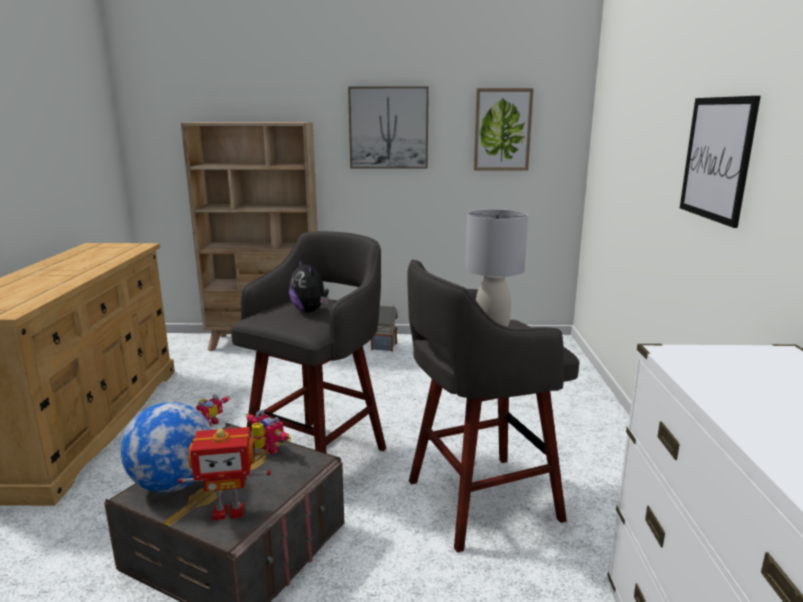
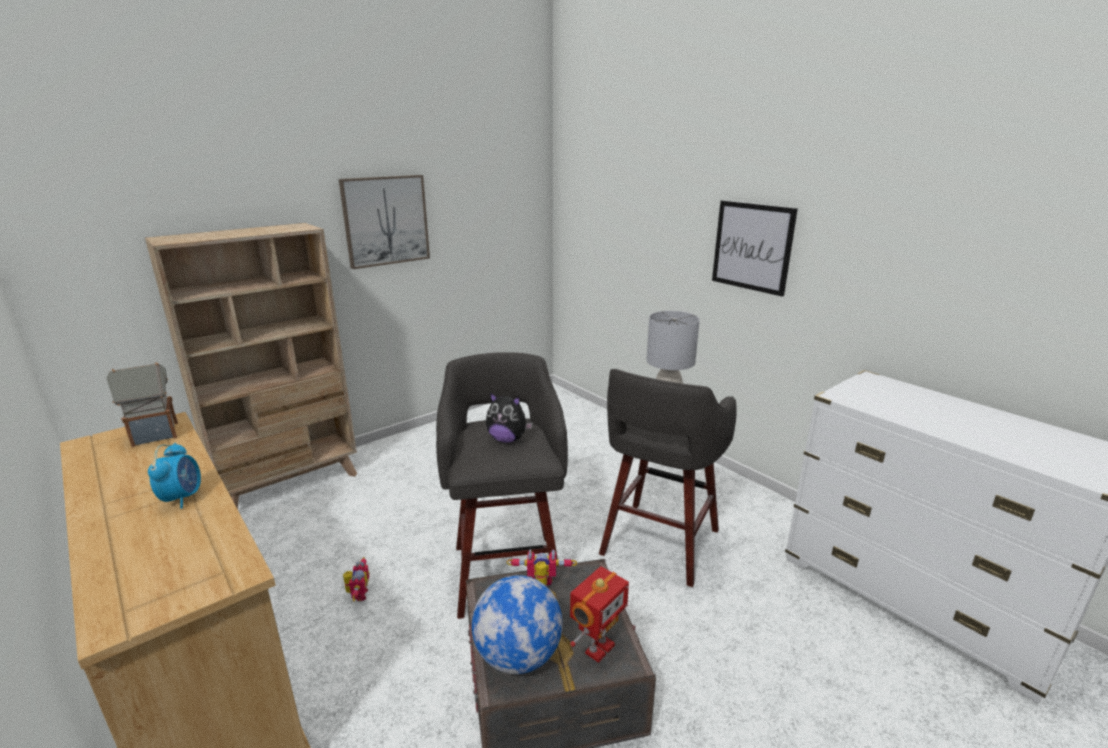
camera: 40 degrees left, 5 degrees up
(68, 276) = (182, 498): none -> alarm clock
(383, 346) = (419, 445): toy house -> toy house (153, 435)
(502, 130) = (488, 212): picture -> none

